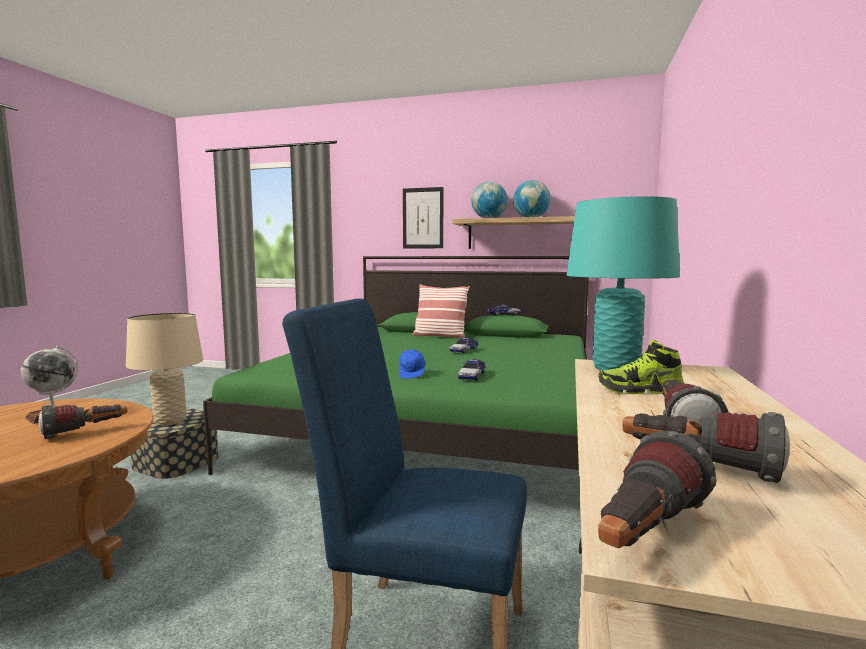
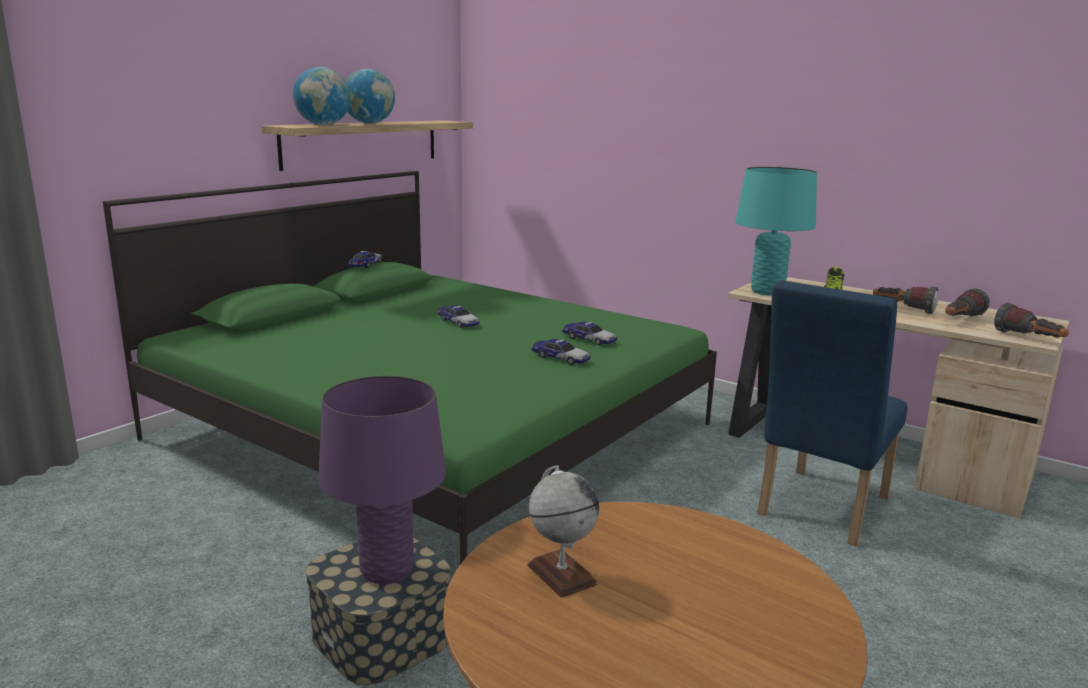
camera: 70 degrees left, 10 degrees up
(86, 432) = (659, 537): flashlight -> none
(170, 421) = (387, 571): beige table lamp -> purple table lamp
(412, 374) = (560, 358): blue cap -> toy car
(423, 218) = (203, 121): picture -> none
(440, 336) = (336, 316): pillow -> none

